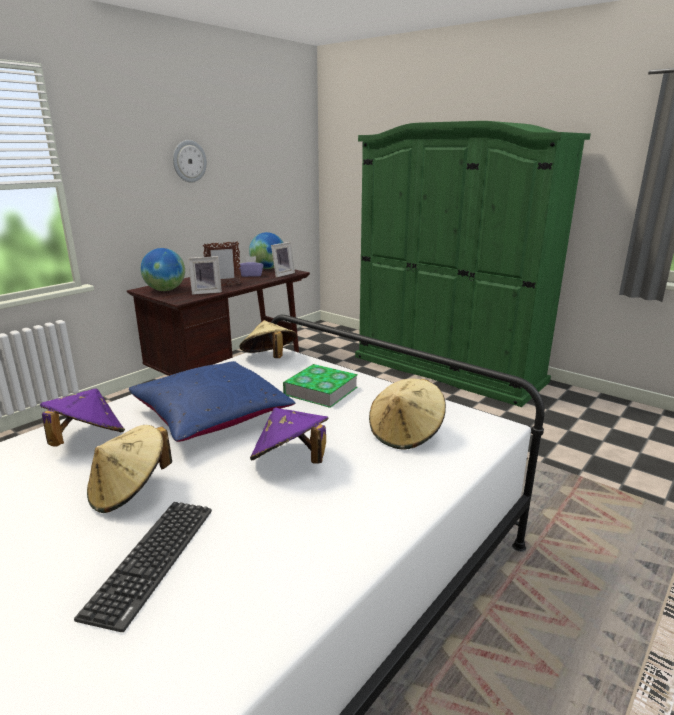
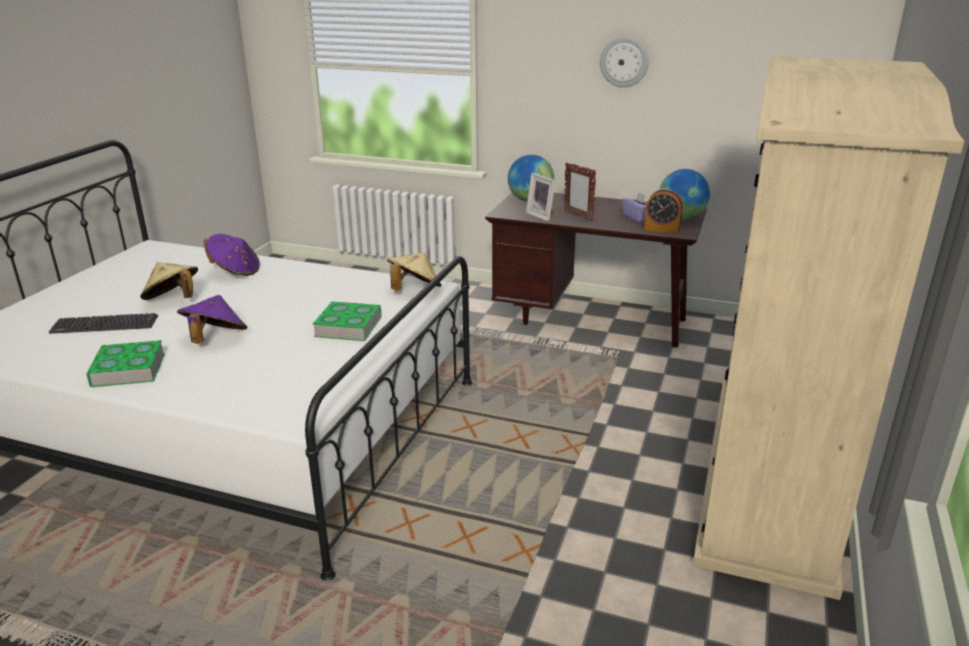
camera: 70 degrees right, 5 degrees up
(212, 416) = (282, 297): blue pillow -> none
(282, 274) = (661, 229): picture frame -> alarm clock
(334, 530) = (128, 369): none -> book
(405, 434) = (270, 377): beige hat -> none
(447, 368) = (770, 473): green wardrobe -> beige wardrobe

